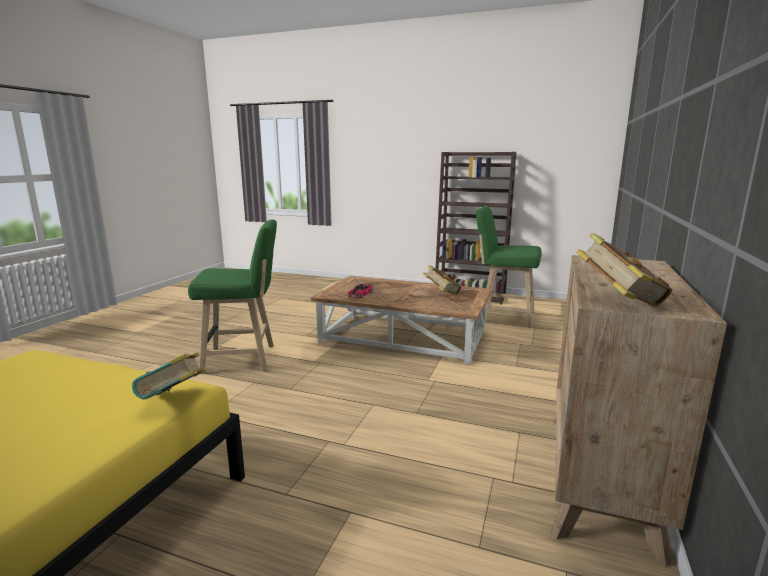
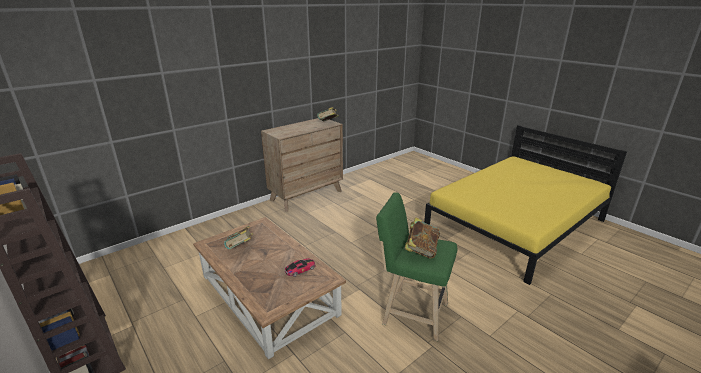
camera: 150 degrees left, 10 degrees up
(175, 400) = (449, 188): book -> book (421, 250)
(503, 316) = (150, 292): green stool -> none

